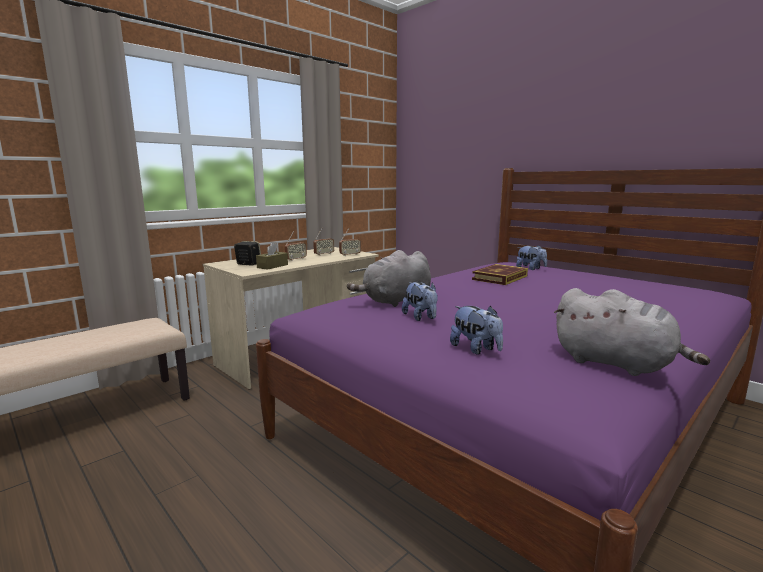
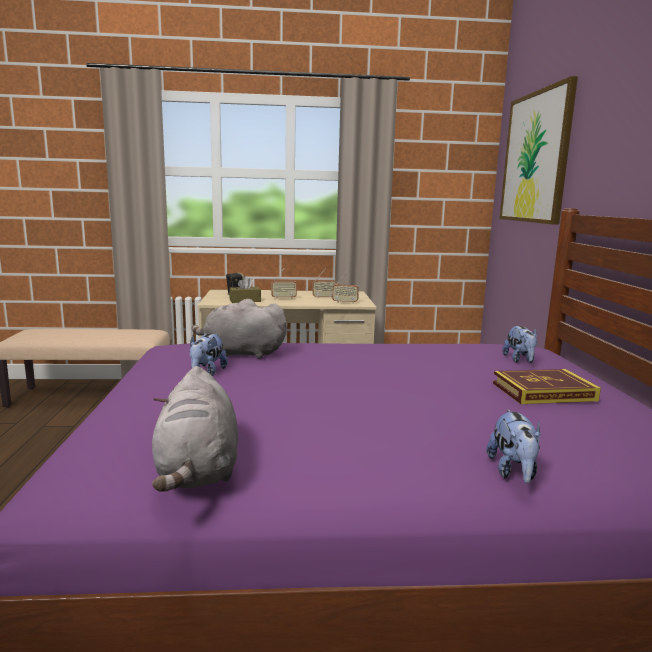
camera: 40 degrees right, 0 degrees up
(450, 134) = (536, 157): none -> picture
(476, 349) = (151, 411): plush toy -> plush toy (513, 472)
(500, 278) = (425, 360): book -> book (543, 392)

